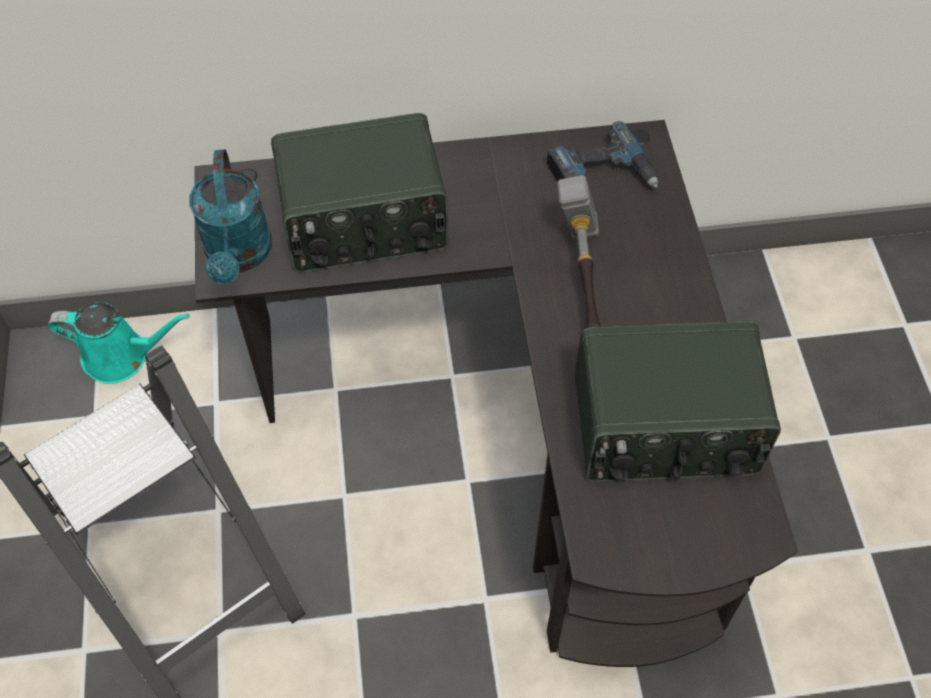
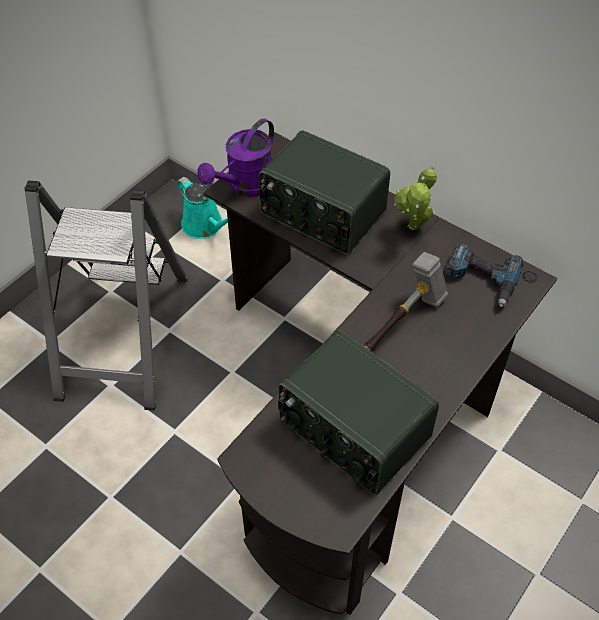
camera: 45 degrees right, 5 degrees down
(238, 256) = (245, 187): turquoise watering can -> purple watering can
(478, 170) = (413, 229): none -> potted plant

